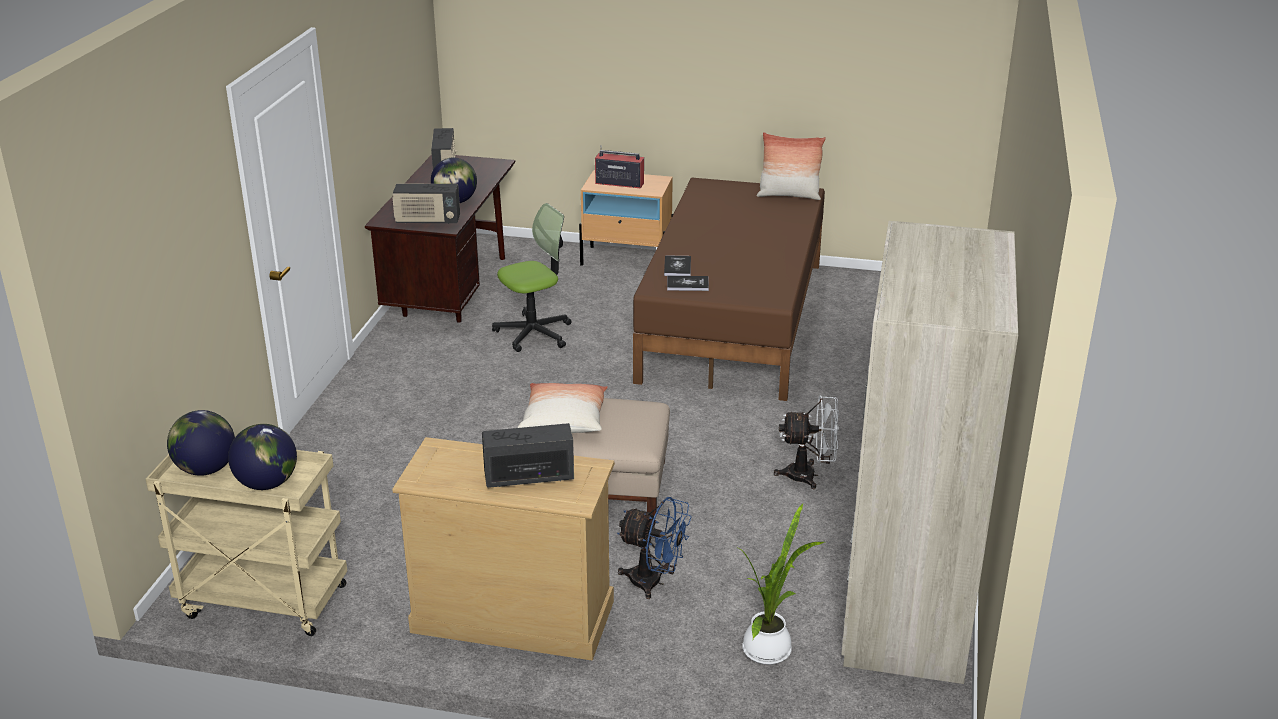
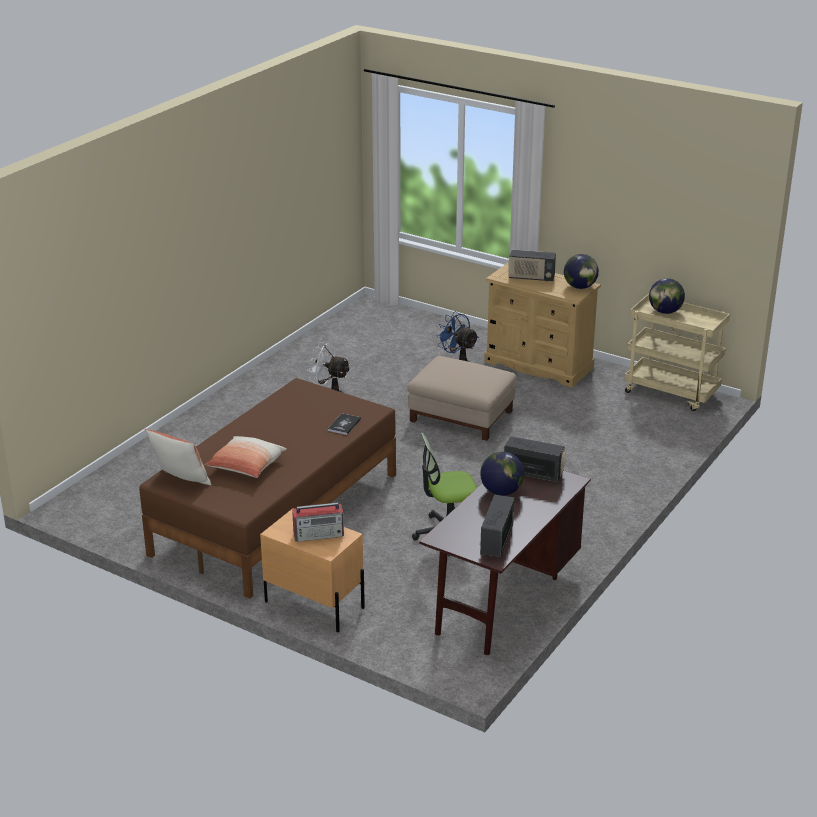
camera: 160 degrees left, 0 degrees up
(206, 469) = (699, 323): globe -> globe (580, 287)
(564, 420) = (481, 377): pillow -> pillow (246, 466)
(619, 183) = (319, 534): radio -> radio turned 45 degrees counterclockwise
(687, 284) = (349, 409): book -> none
(769, 648) = (420, 333): potted plant -> none
(905, 606) = (341, 335): beige wardrobe -> none

